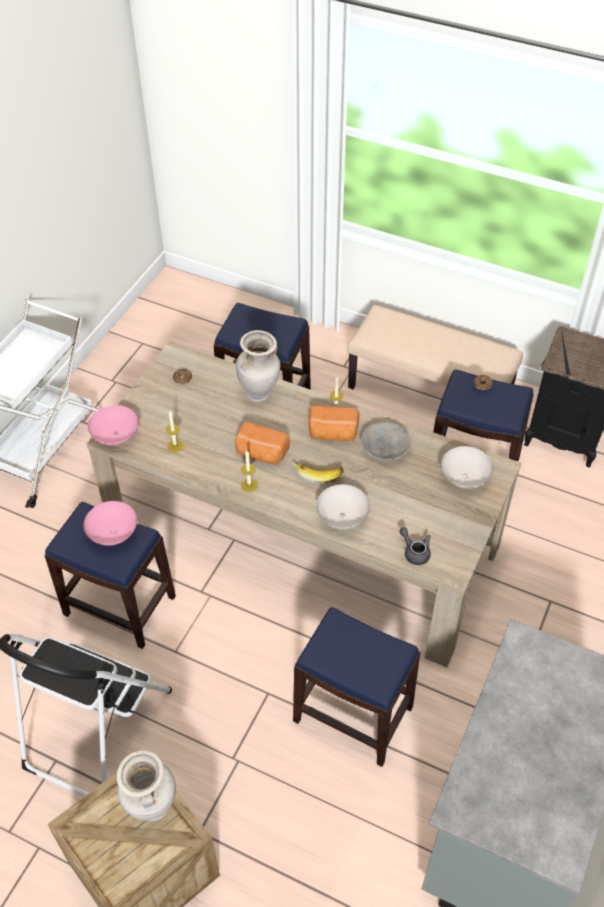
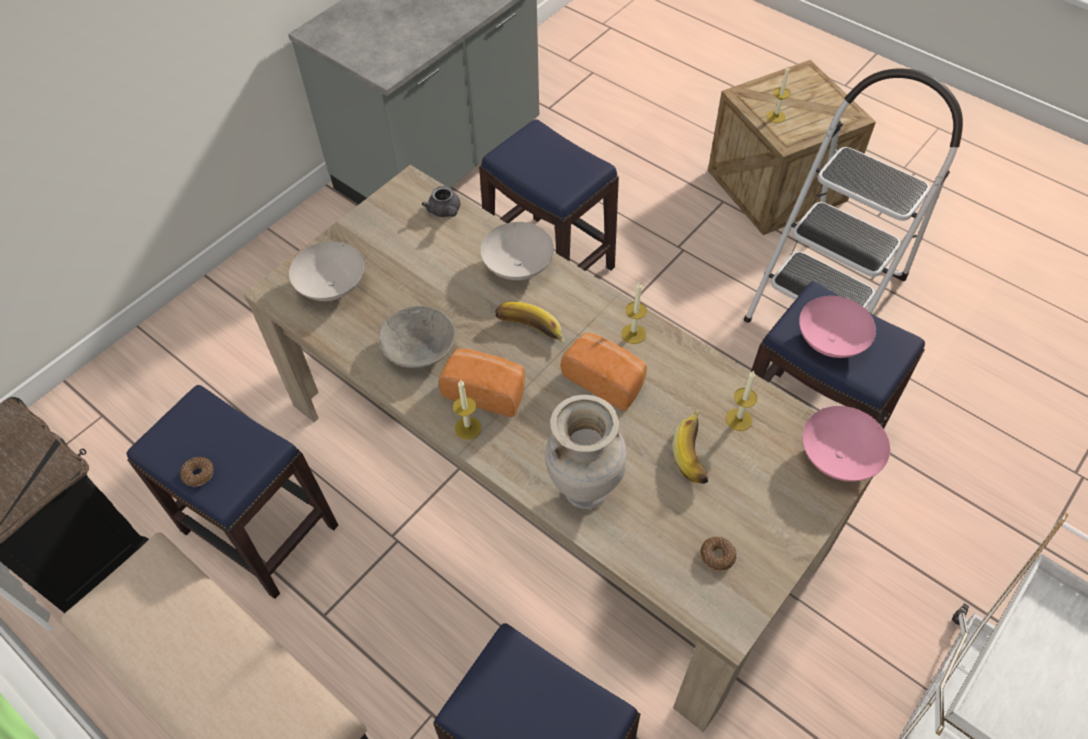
camera: 165 degrees left, 5 degrees up
(152, 807) = (776, 116): beige vase -> candle
(199, 423) = (696, 454): none -> banana

